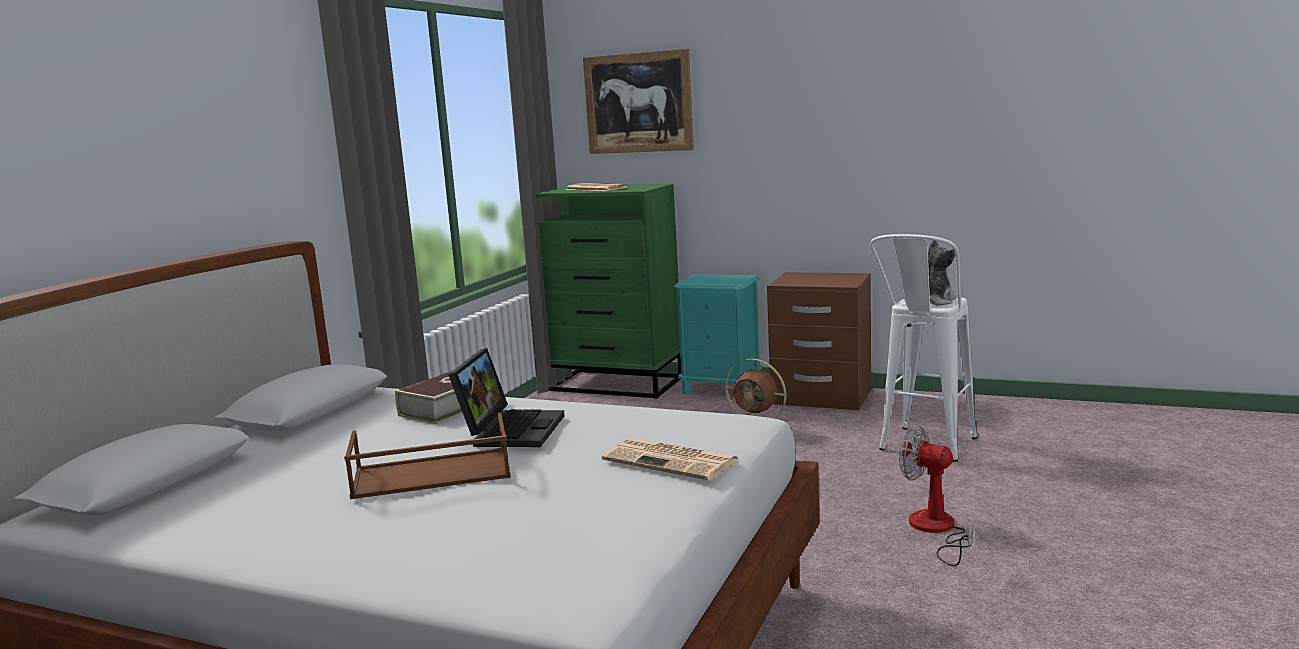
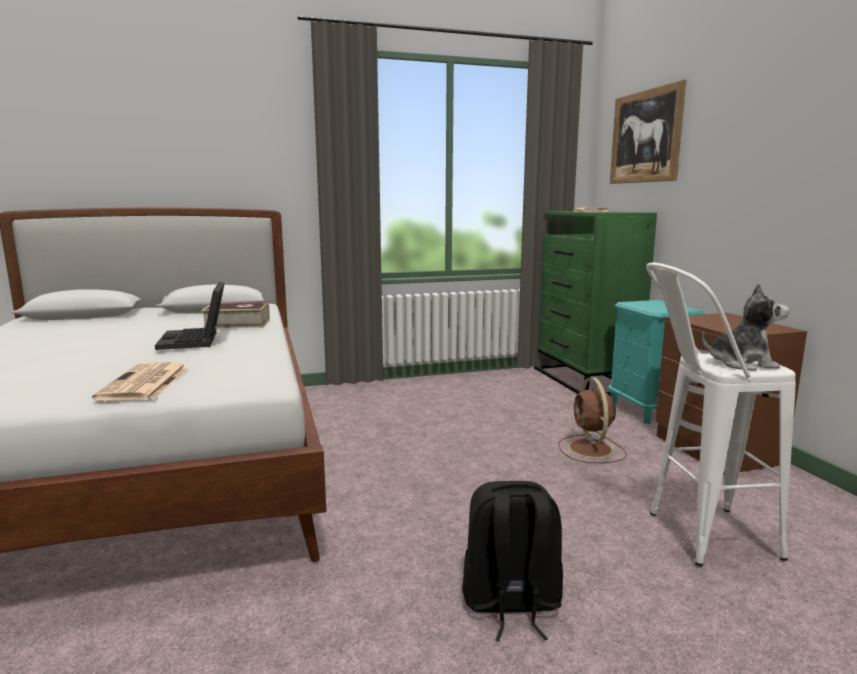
camera: 50 degrees right, 0 degrees up
(430, 474) = (96, 344): brown tray -> none
(510, 429) = (196, 340): laptop -> laptop turned 105 degrees clockwise
(936, 530) = (510, 604): fan -> black backpack

